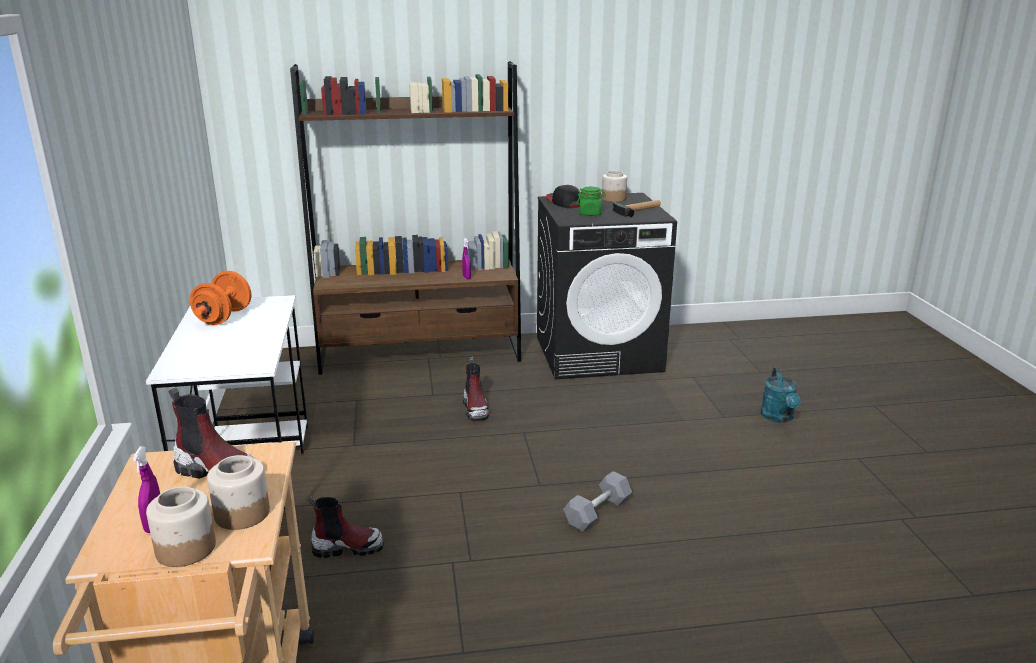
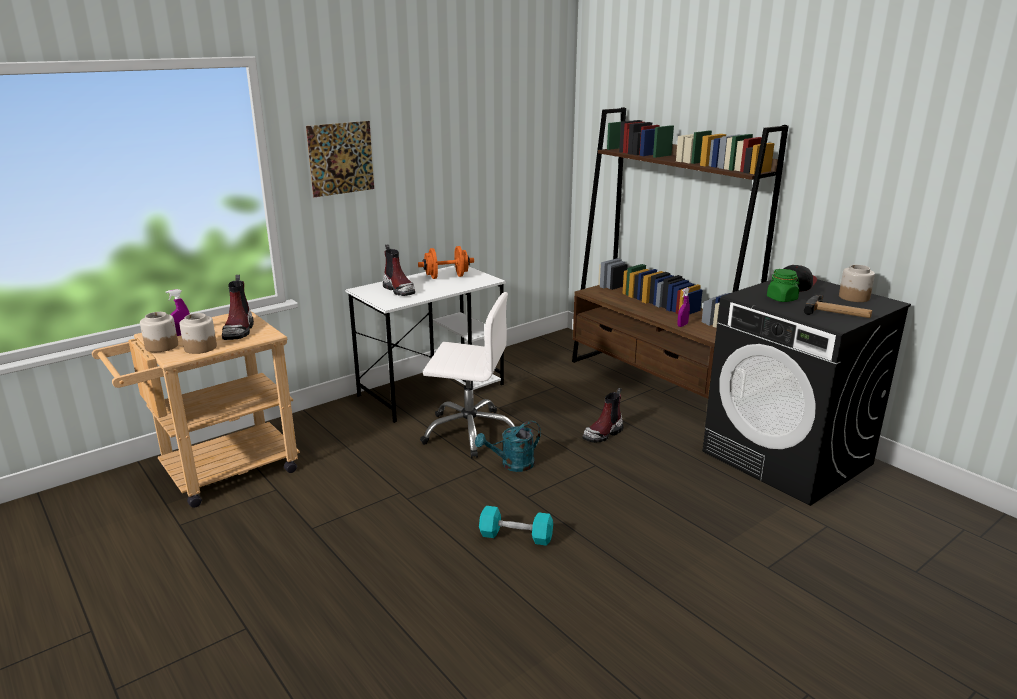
camera: 60 degrees right, 0 degrees up
(103, 178) = (341, 158): none -> picture
(347, 547) = (385, 449): boot -> boot (399, 290)
(381, 478) = (470, 432): none -> white office chair
(597, 512) = (516, 536): grey dumbbell -> turquoise dumbbell
(779, 418) = (820, 608): turquoise watering can -> turquoise watering can (512, 465)

